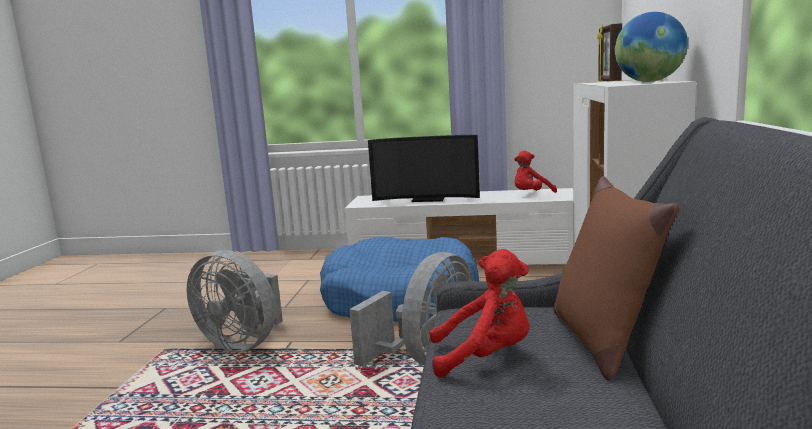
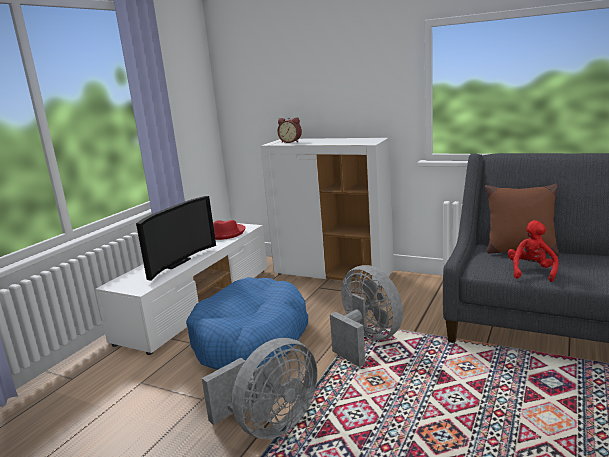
camera: 70 degrees left, 5 degrees up
(531, 195) = (225, 233): red plush toy -> red hat
(608, 81) = (291, 142): picture frame -> alarm clock
(649, 81) = (353, 140): globe -> none

